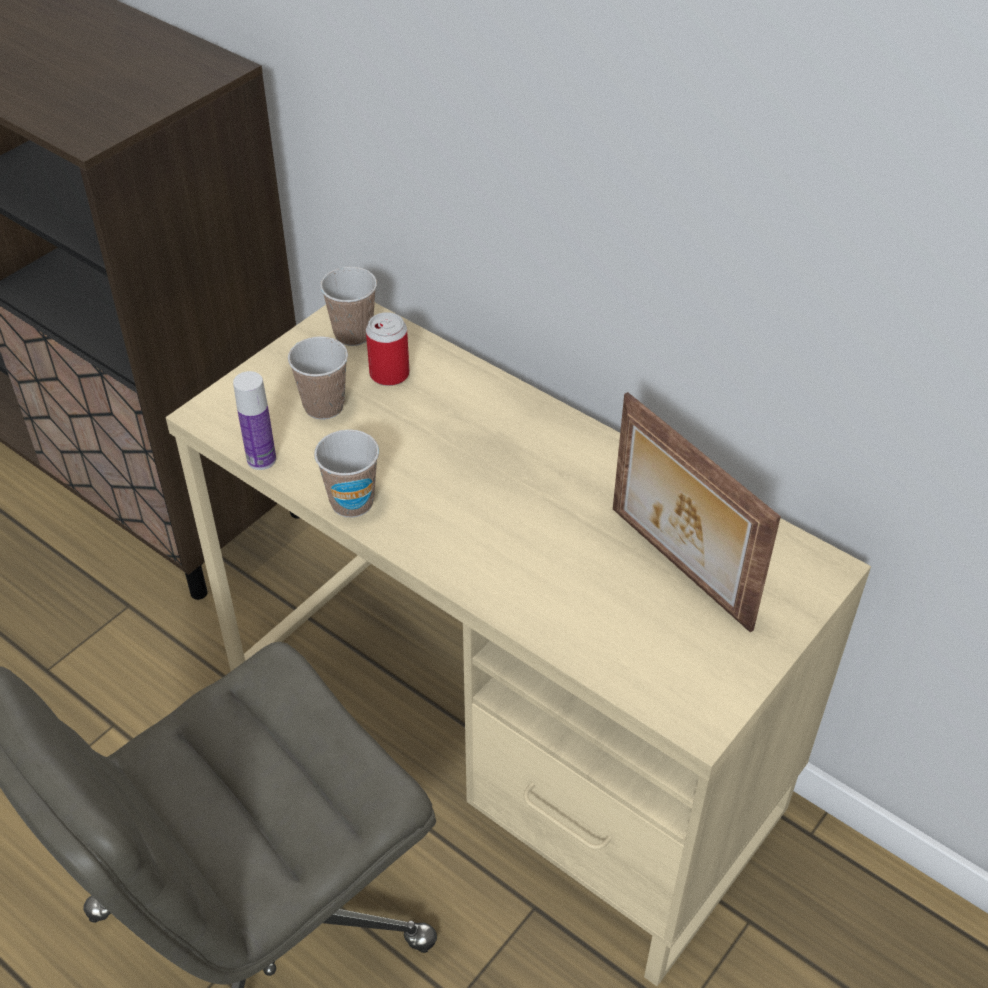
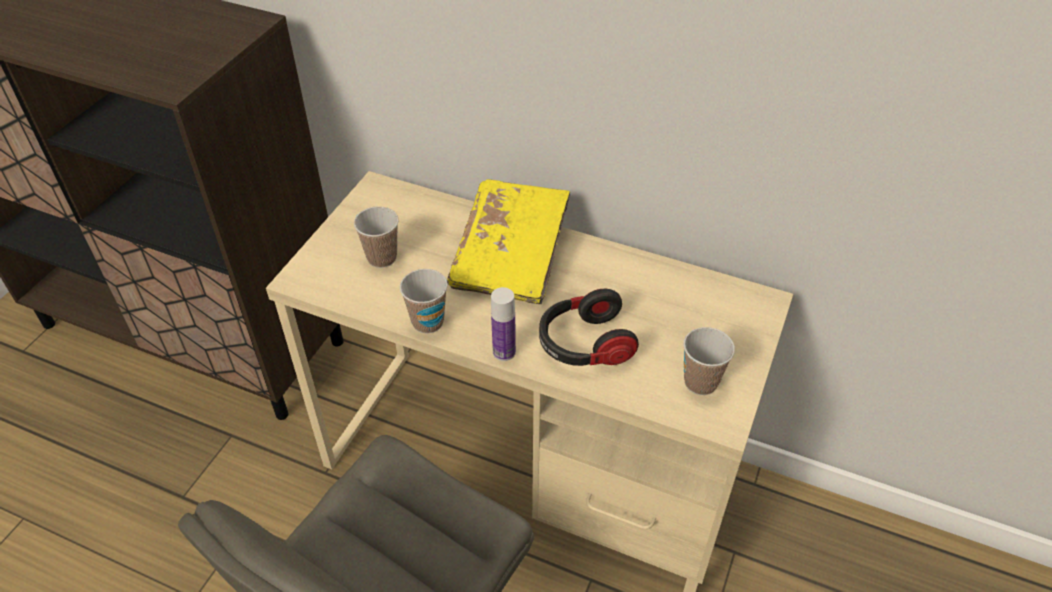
camera: 15 degrees left, 0 degrees up
(261, 459) = (350, 304): bottle -> bottle (504, 352)
(353, 334) = (384, 202): cup -> cup (700, 382)
(389, 374) = (421, 226): can -> none
(493, 438) = (511, 257): none -> yellow book
(546, 575) = (584, 345): none -> headphones
(677, 569) = (670, 322): picture frame -> none

